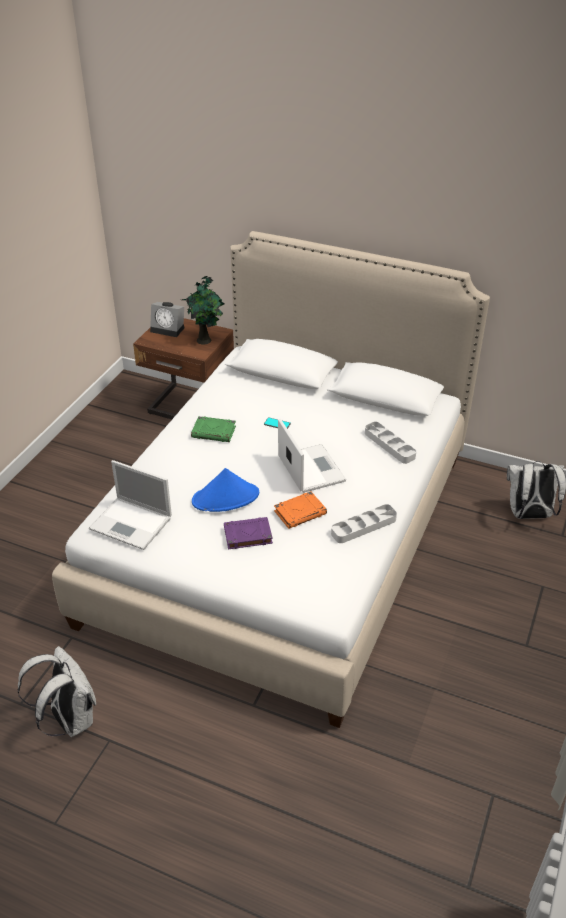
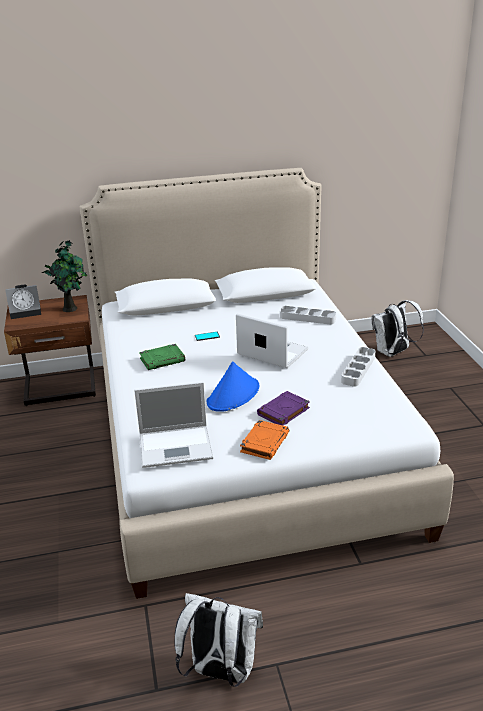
camera: 35 degrees left, 10 degrees down
(300, 512) = (302, 381): orange book -> orange book (264, 442)

